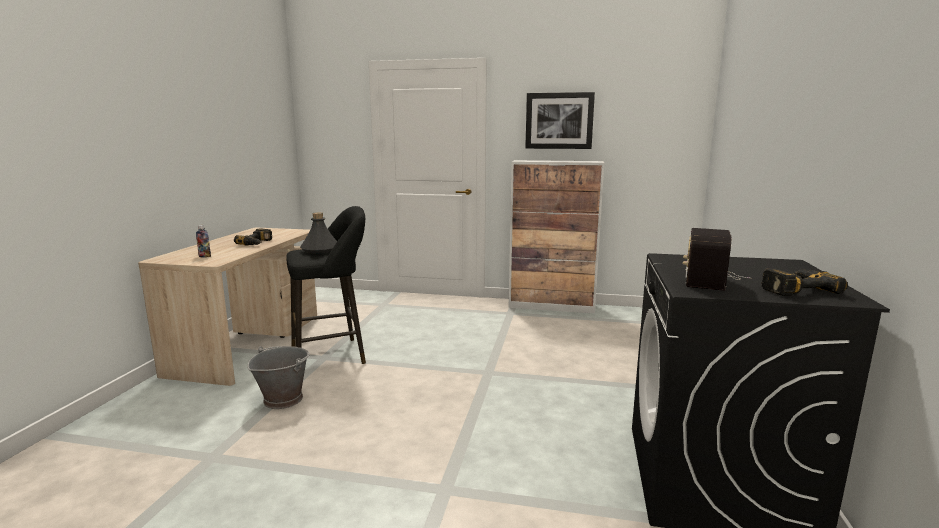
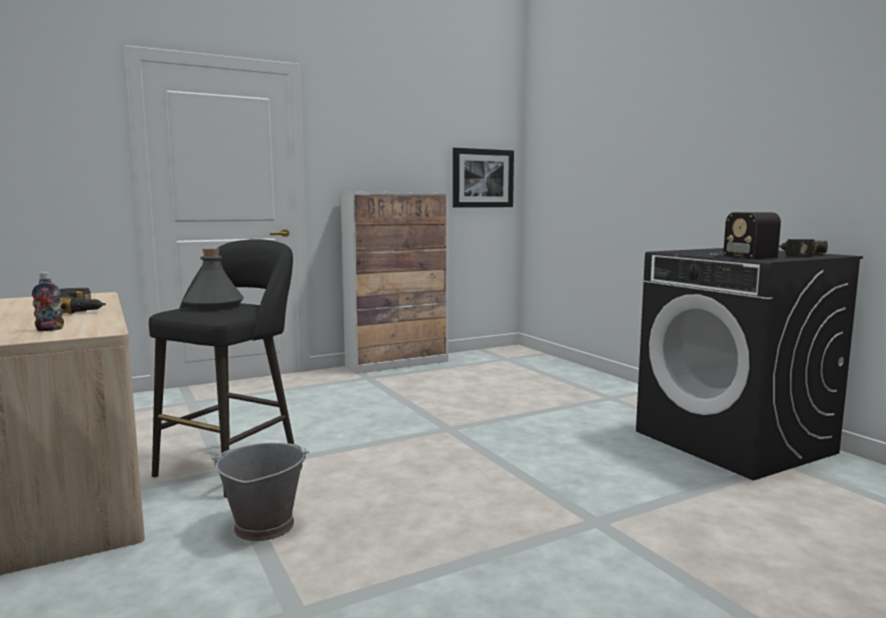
camera: 40 degrees left, 5 degrees down
(559, 121) = (386, 147): picture -> picture (482, 178)

